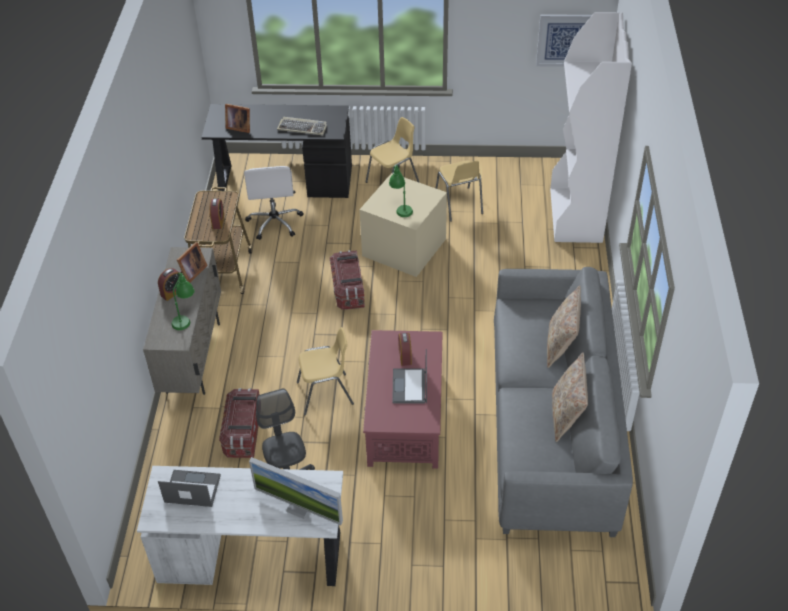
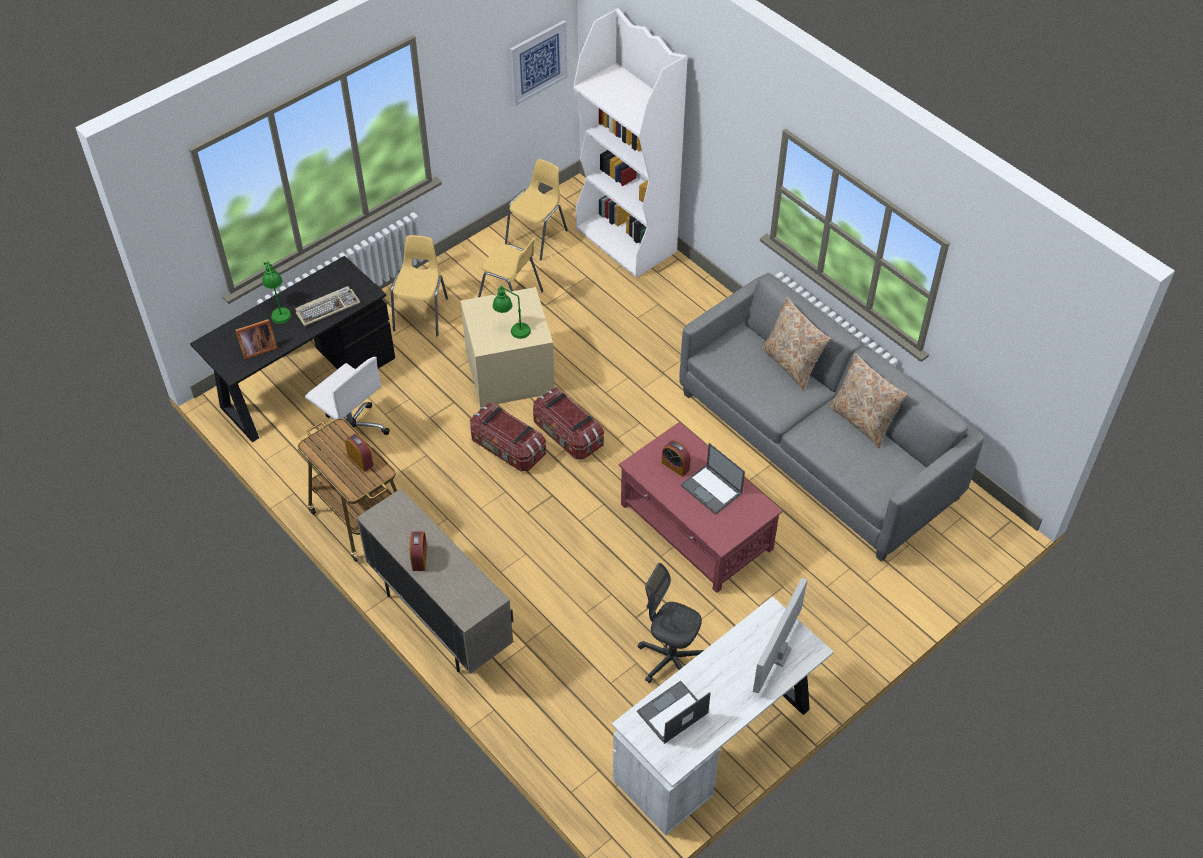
camera: 45 degrees left, 5 degrees up
(185, 317) = (464, 572): green table lamp -> green table lamp (279, 310)
(191, 273) = (413, 527): picture frame -> none
(243, 432) = (575, 649): storage box -> storage box (567, 435)
(299, 508) = (778, 654): monitor -> monitor turned 135 degrees clockwise
(326, 394) = (605, 558): yellow chair -> yellow chair (537, 237)

